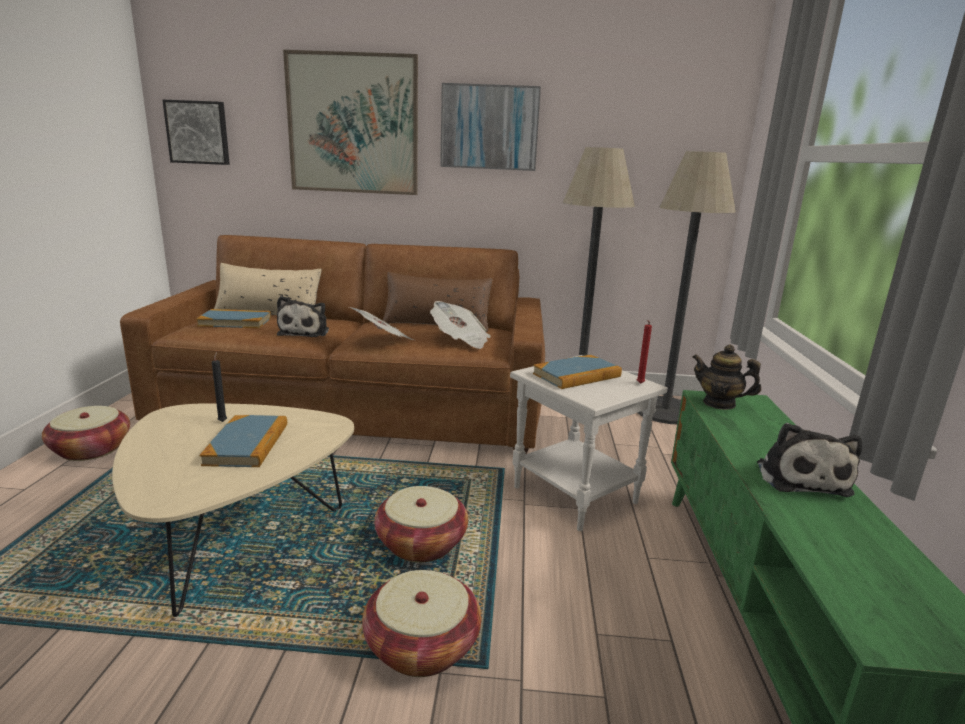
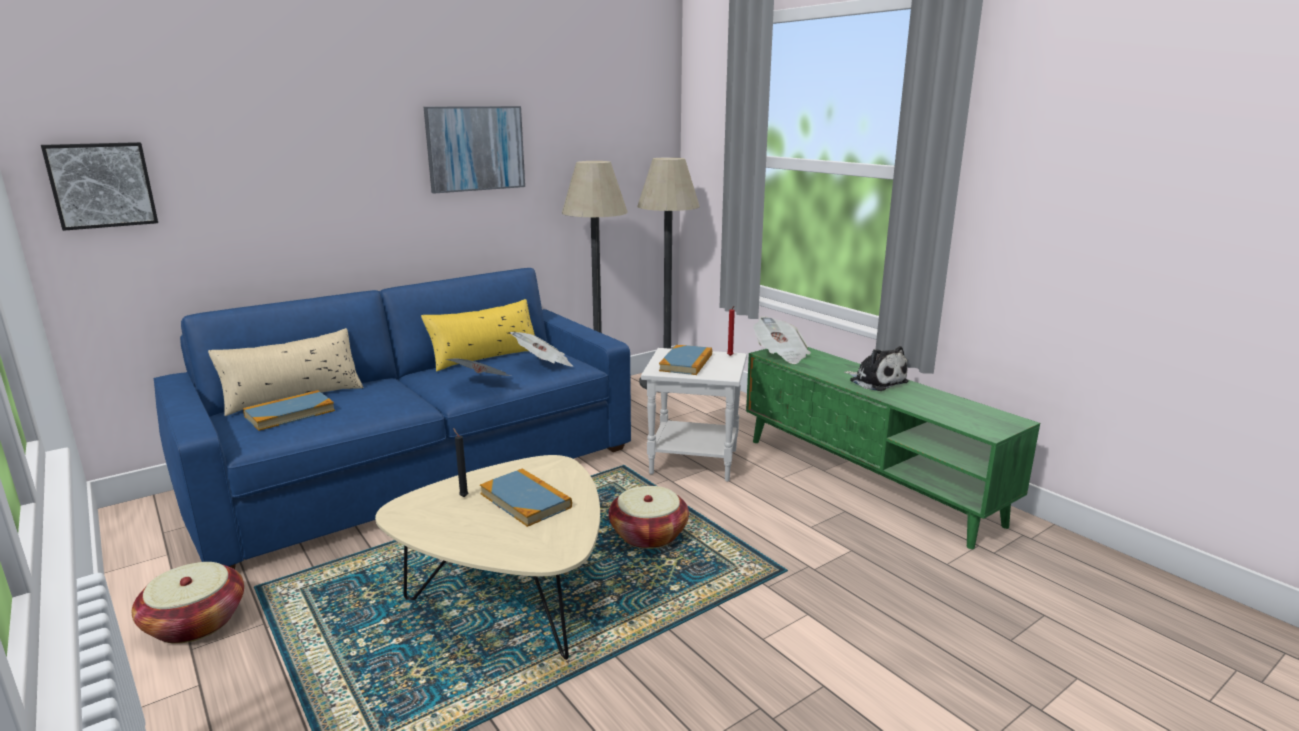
camera: 40 degrees left, 0 degrees up
(305, 332) = (387, 400): plush toy -> none
(353, 124) = (327, 157): picture -> none
(357, 406) = (418, 469): brown sofa -> blue sofa
(422, 645) = (739, 581): basket -> none
(436, 324) = (485, 357): brown pillow -> yellow pillow
(719, 403) = (781, 355): teapot -> newspaper

